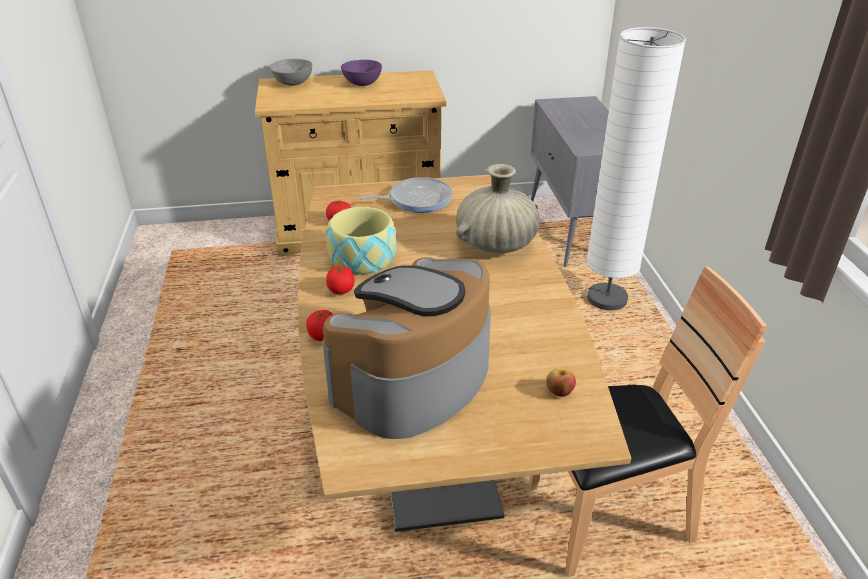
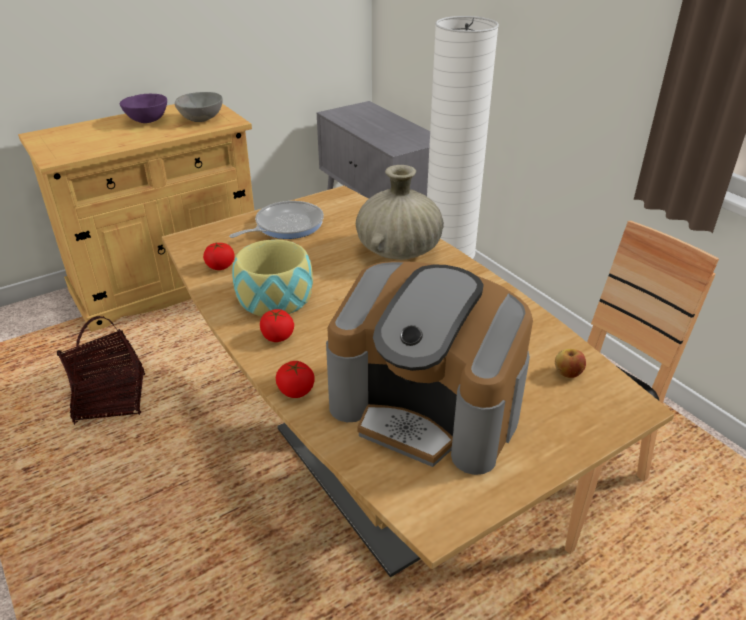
camera: 25 degrees left, 0 degrees up
(264, 315) = (111, 399): none -> basket
(293, 84) = (65, 133): grey bowl -> grey bowl (202, 120)
(413, 381) = (427, 408): coffee machine -> coffee machine turned 75 degrees counterclockwise

